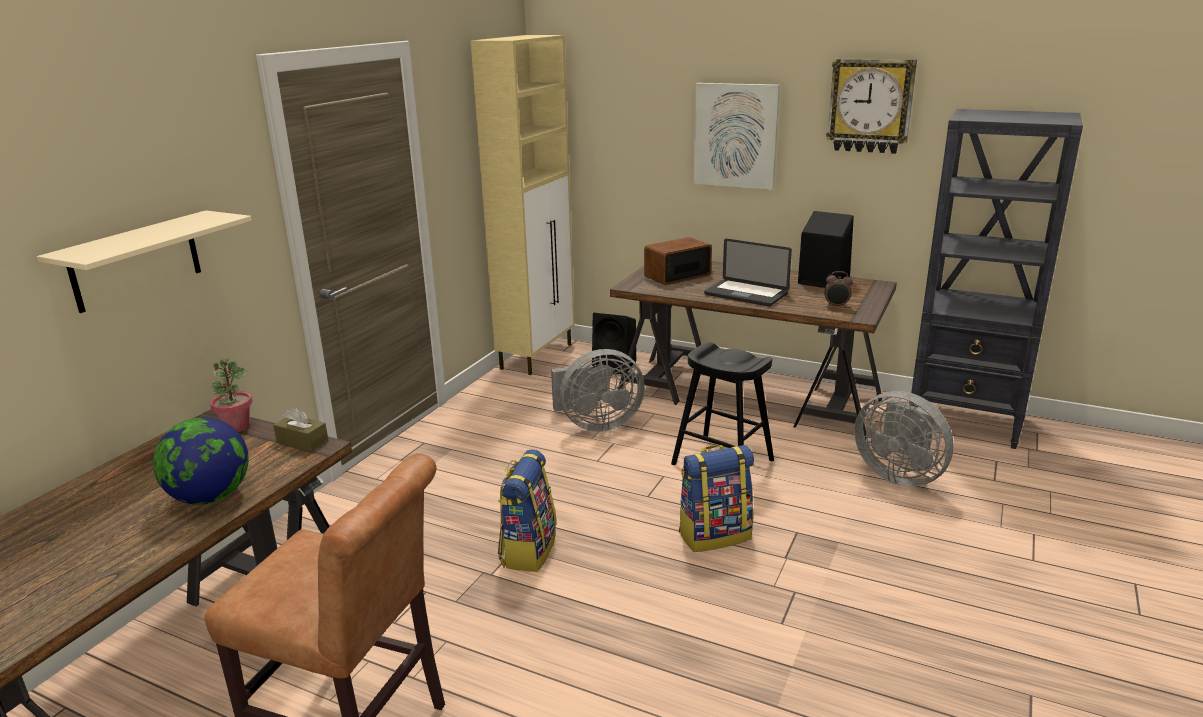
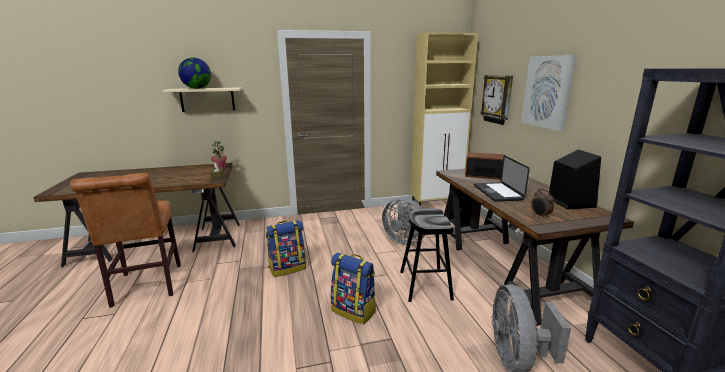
camera: 50 degrees right, 5 degrees down
(210, 497) = (168, 181): globe -> globe (197, 88)
(870, 106) = (635, 68): wall clock -> wall clock (497, 99)

